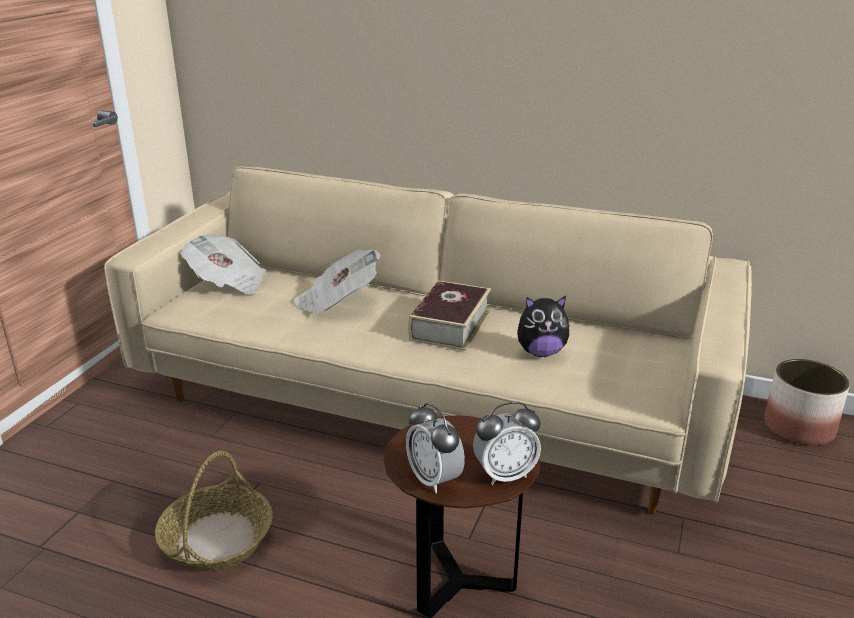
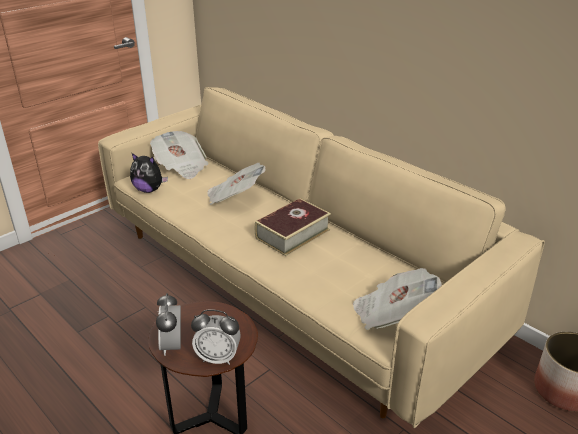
camera: 25 degrees right, 5 degrees up
(217, 540) = (97, 336): basket -> none
(541, 352) = (337, 272): plush toy -> plush toy (149, 190)
(641, 379) = (392, 315): none -> newspaper

